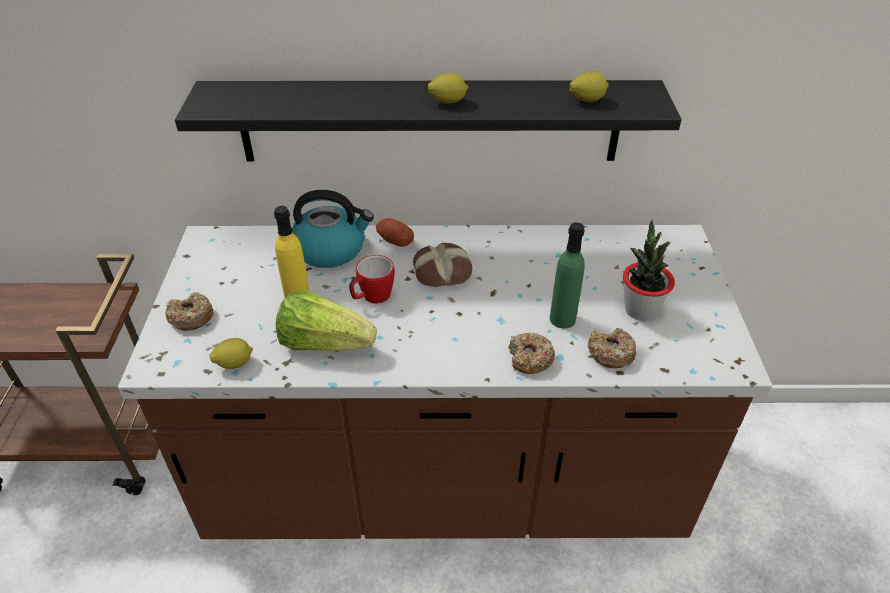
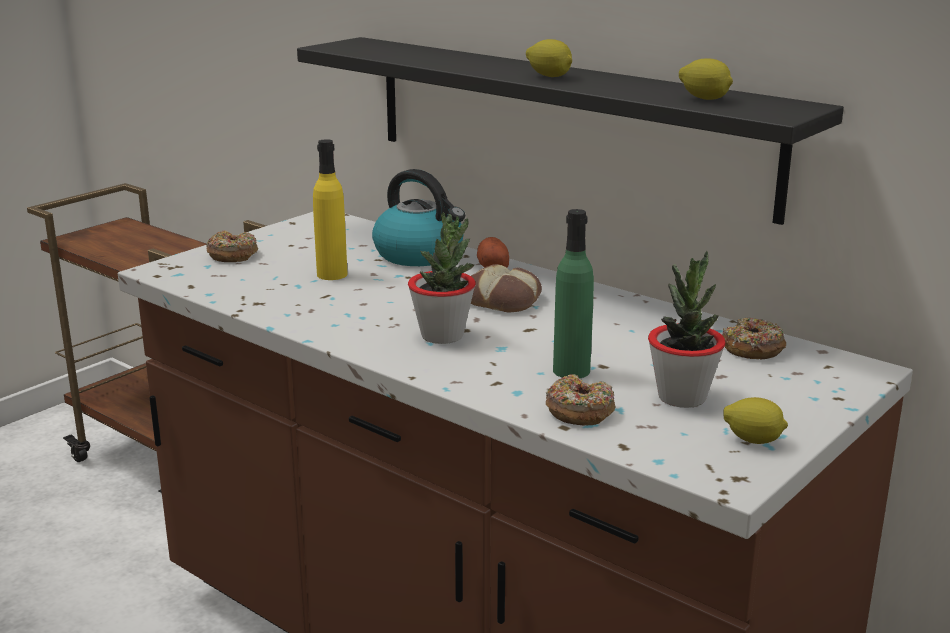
camera: 40 degrees right, 20 degrees down
(234, 363) = (217, 289): lemon -> lemon (753, 440)
(324, 343) = (307, 304): lettuce -> none
(372, 297) = (401, 293): mug -> none
(453, 327) = (442, 336): none -> potted plant
(530, 359) = (481, 381): donut -> donut (752, 349)

